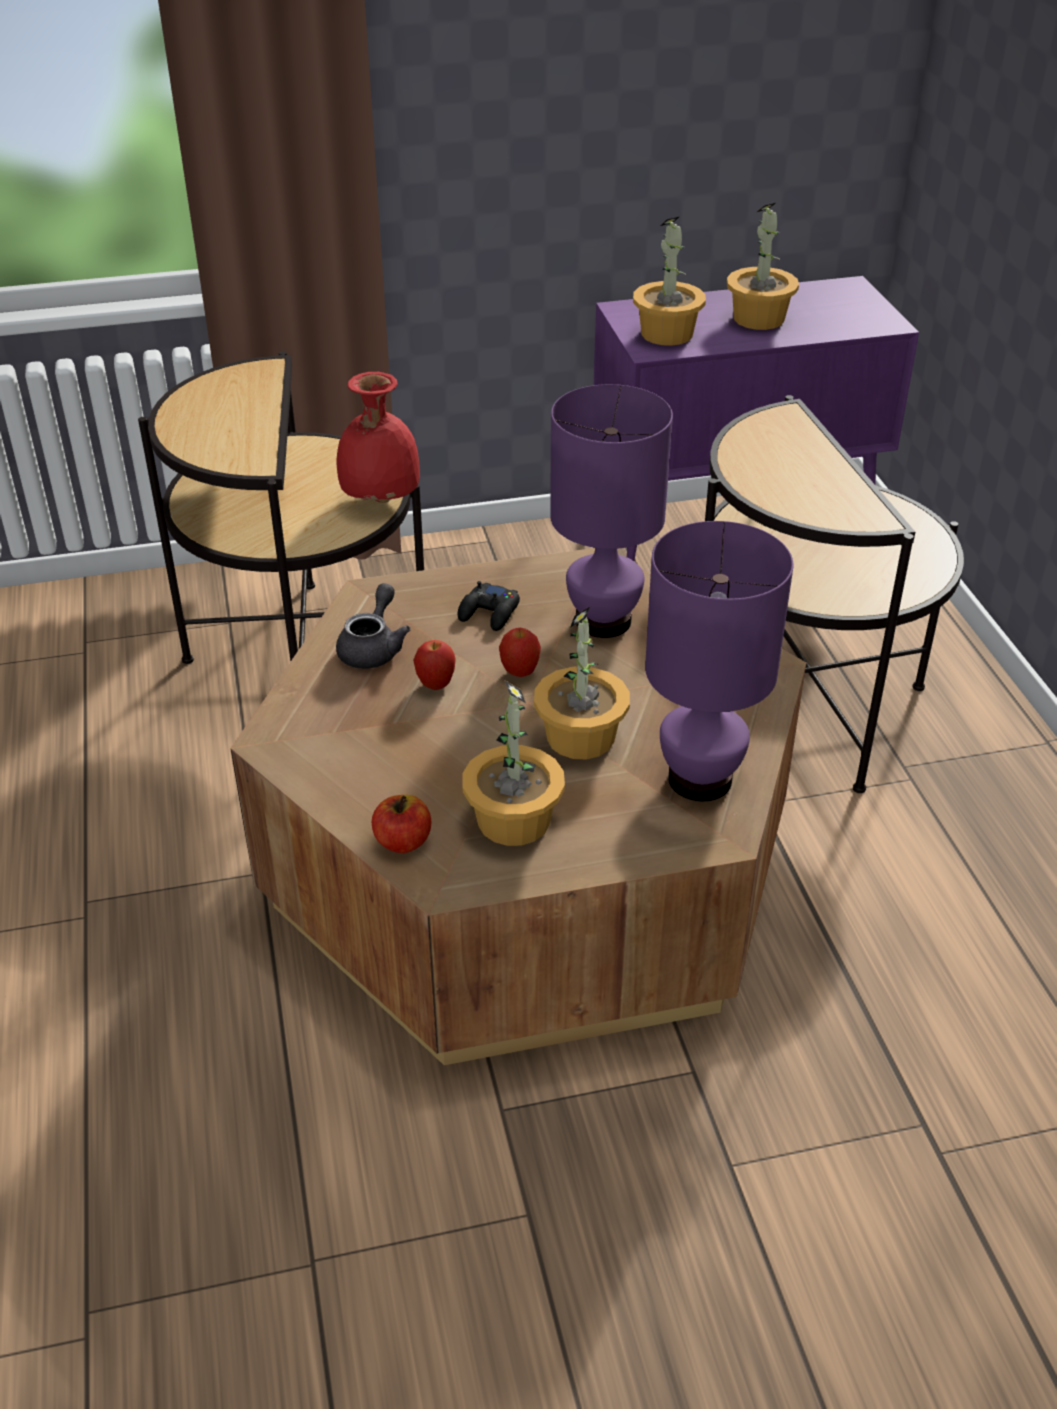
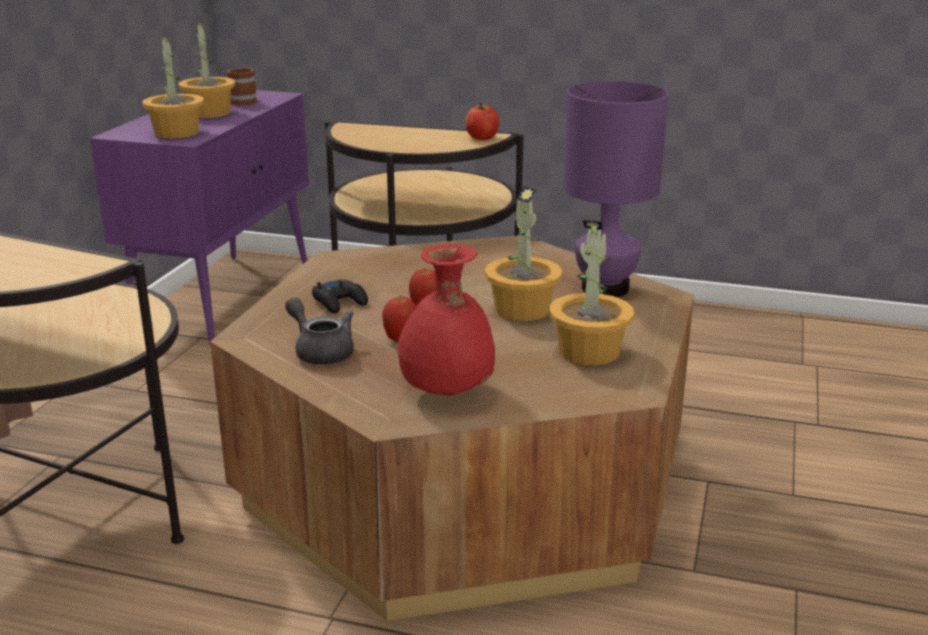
camera: 60 degrees left, 15 degrees down
(379, 499) = (129, 297): red vase -> red vase (446, 394)
(403, 841) = (575, 395): apple -> apple (482, 137)
(603, 622) = (404, 272): purple table lamp -> none
(832, 315) = (244, 101): none -> brown mug

